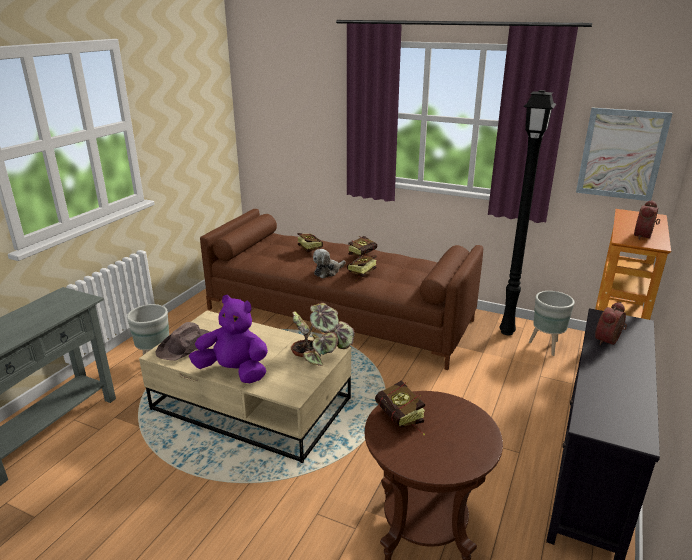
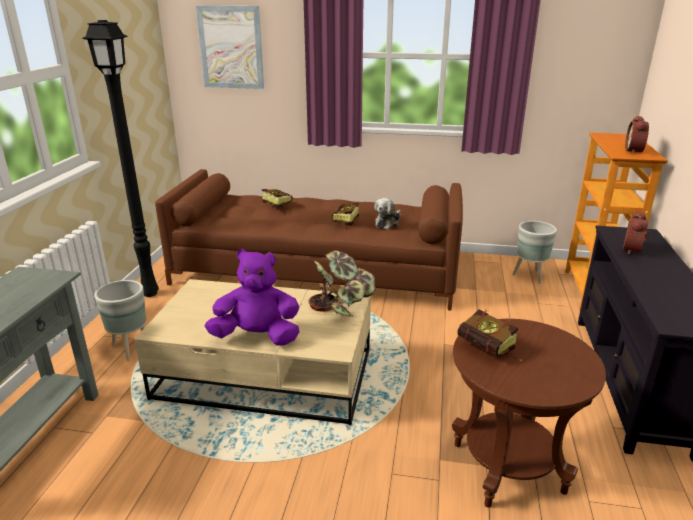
camera: 15 degrees left, 0 degrees up
(187, 346) = (187, 318): brown hat -> none
(328, 272) = (309, 225): plush toy -> plush toy (388, 223)
(364, 254) = (338, 204): book -> none
(508, 332) = (489, 268): black floor lamp -> black floor lamp (151, 293)
(621, 154) = (587, 80): picture -> picture (231, 47)

